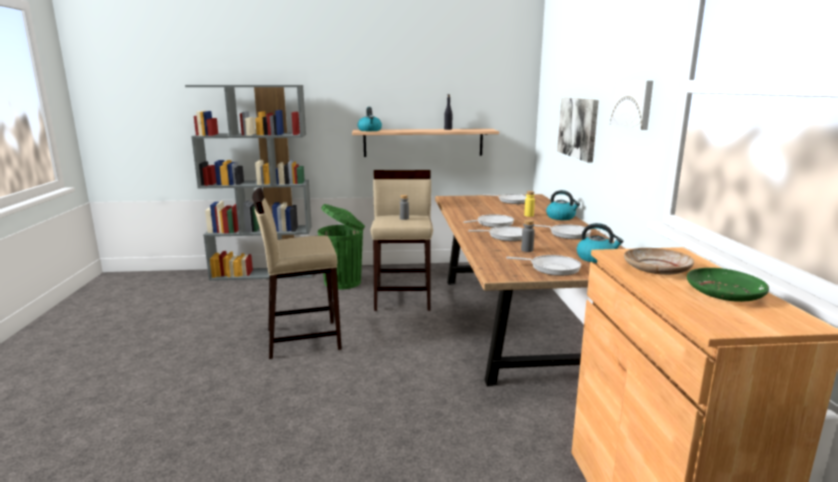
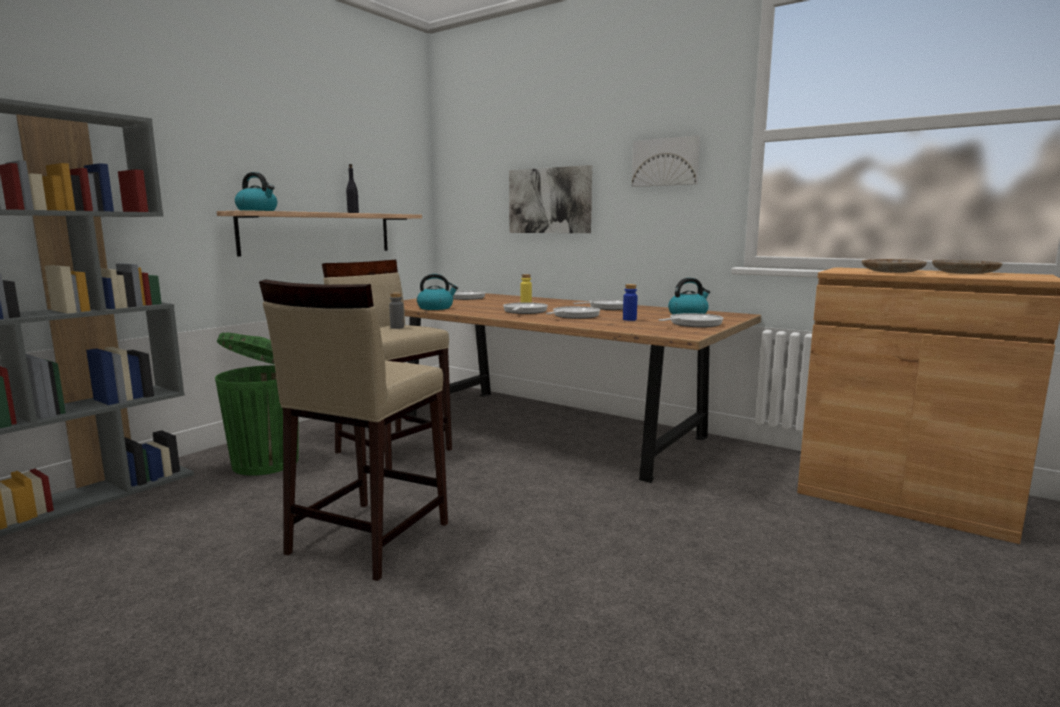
camera: 50 degrees left, 5 degrees down
(527, 250) = (629, 319): grey bottle -> blue bottle
(561, 217) = (556, 301): kettle -> kettle (436, 308)
(724, 293) = (964, 273): green plate -> beige plate

